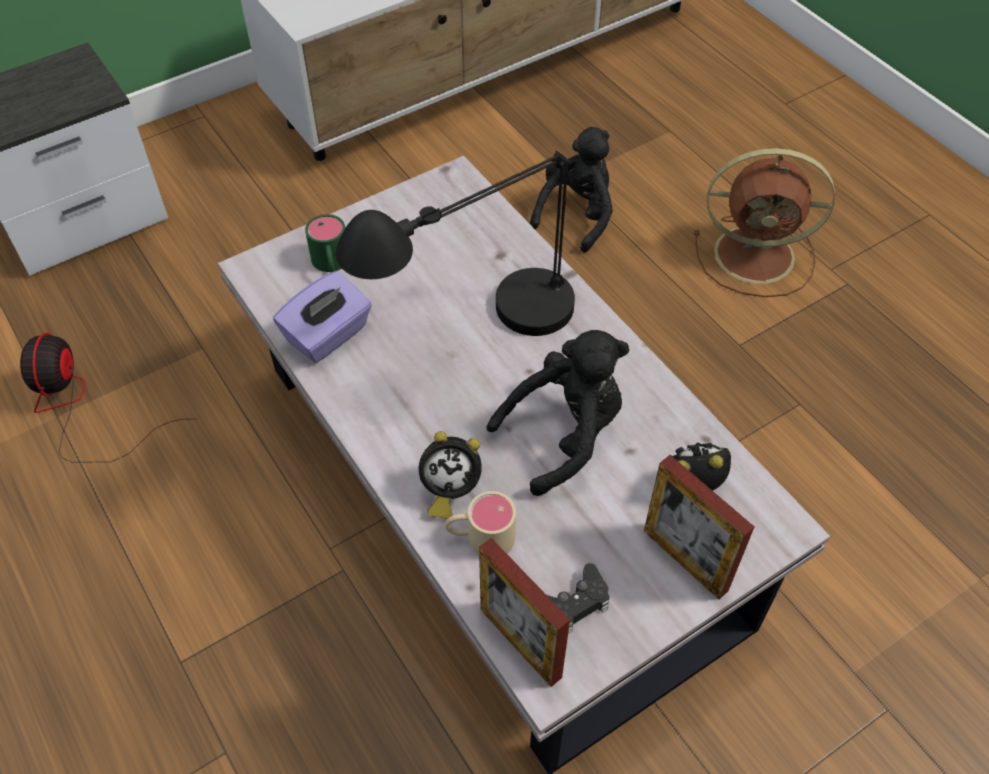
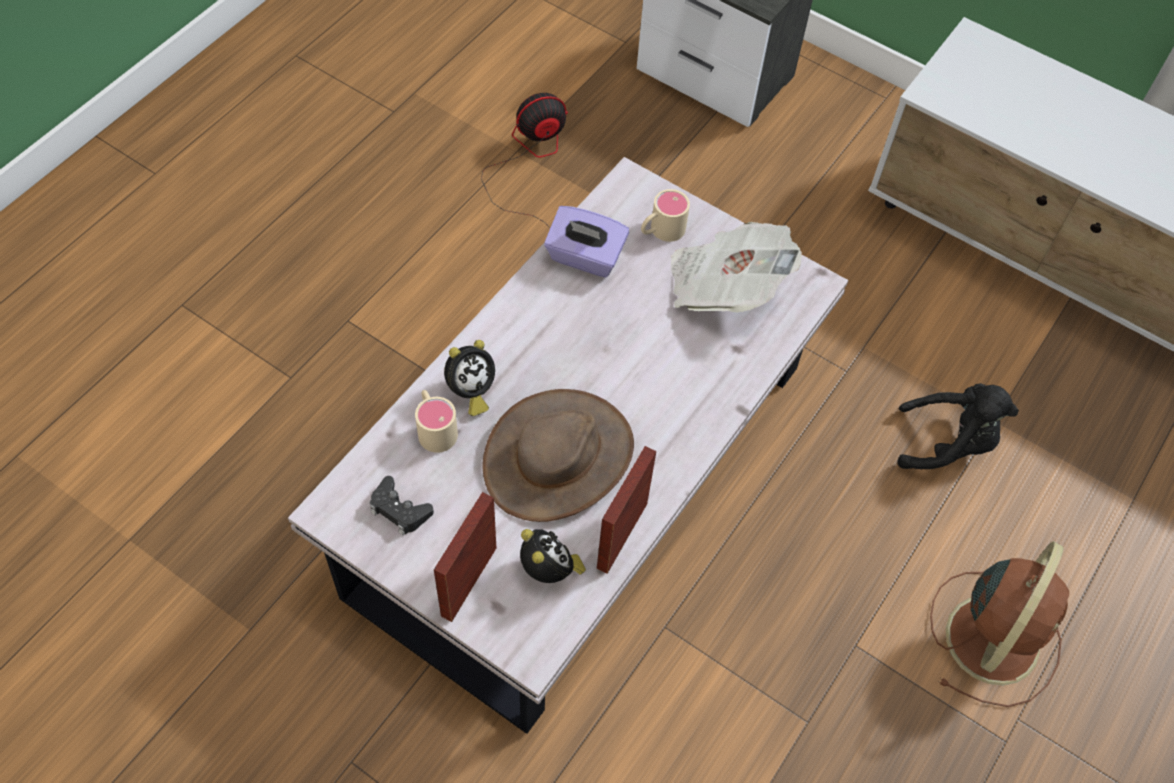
camera: 65 degrees right, 5 degrees up
(331, 264) = (661, 231): green mug -> beige mug
(425, 239) = (725, 286): none -> newspaper
(449, 490) = (470, 392): alarm clock -> alarm clock turned 105 degrees counterclockwise
(476, 336) = (633, 360): black table lamp -> none
(520, 643) = (353, 483): picture frame -> picture frame (622, 535)
(564, 434) = (559, 457): black plush toy -> brown hat
(758, 255) = (994, 636): brown fan -> brown fan turned 135 degrees counterclockwise

